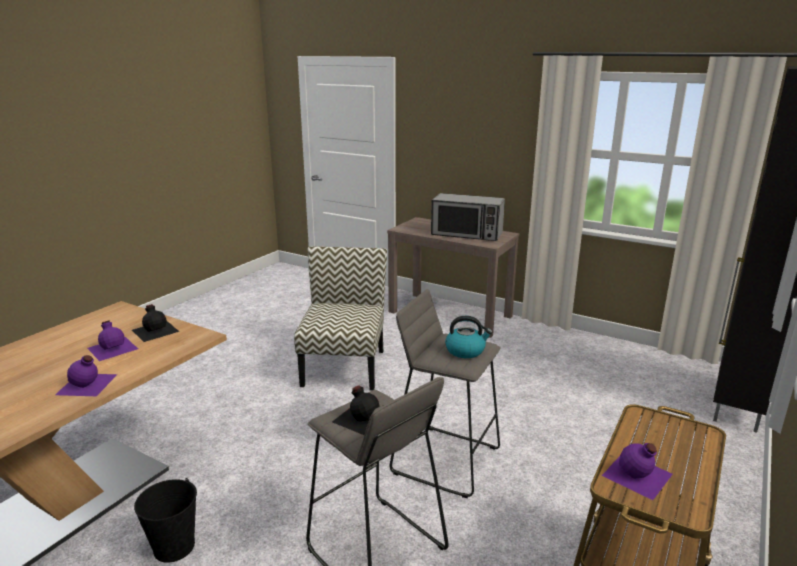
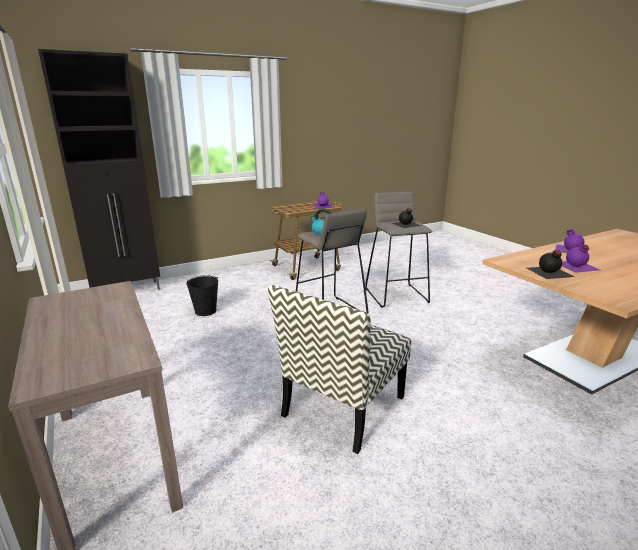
camera: 150 degrees left, 0 degrees up
(174, 546) = (502, 319): black bucket -> black bucket (205, 311)
(466, 234) = (89, 313): microwave -> none

